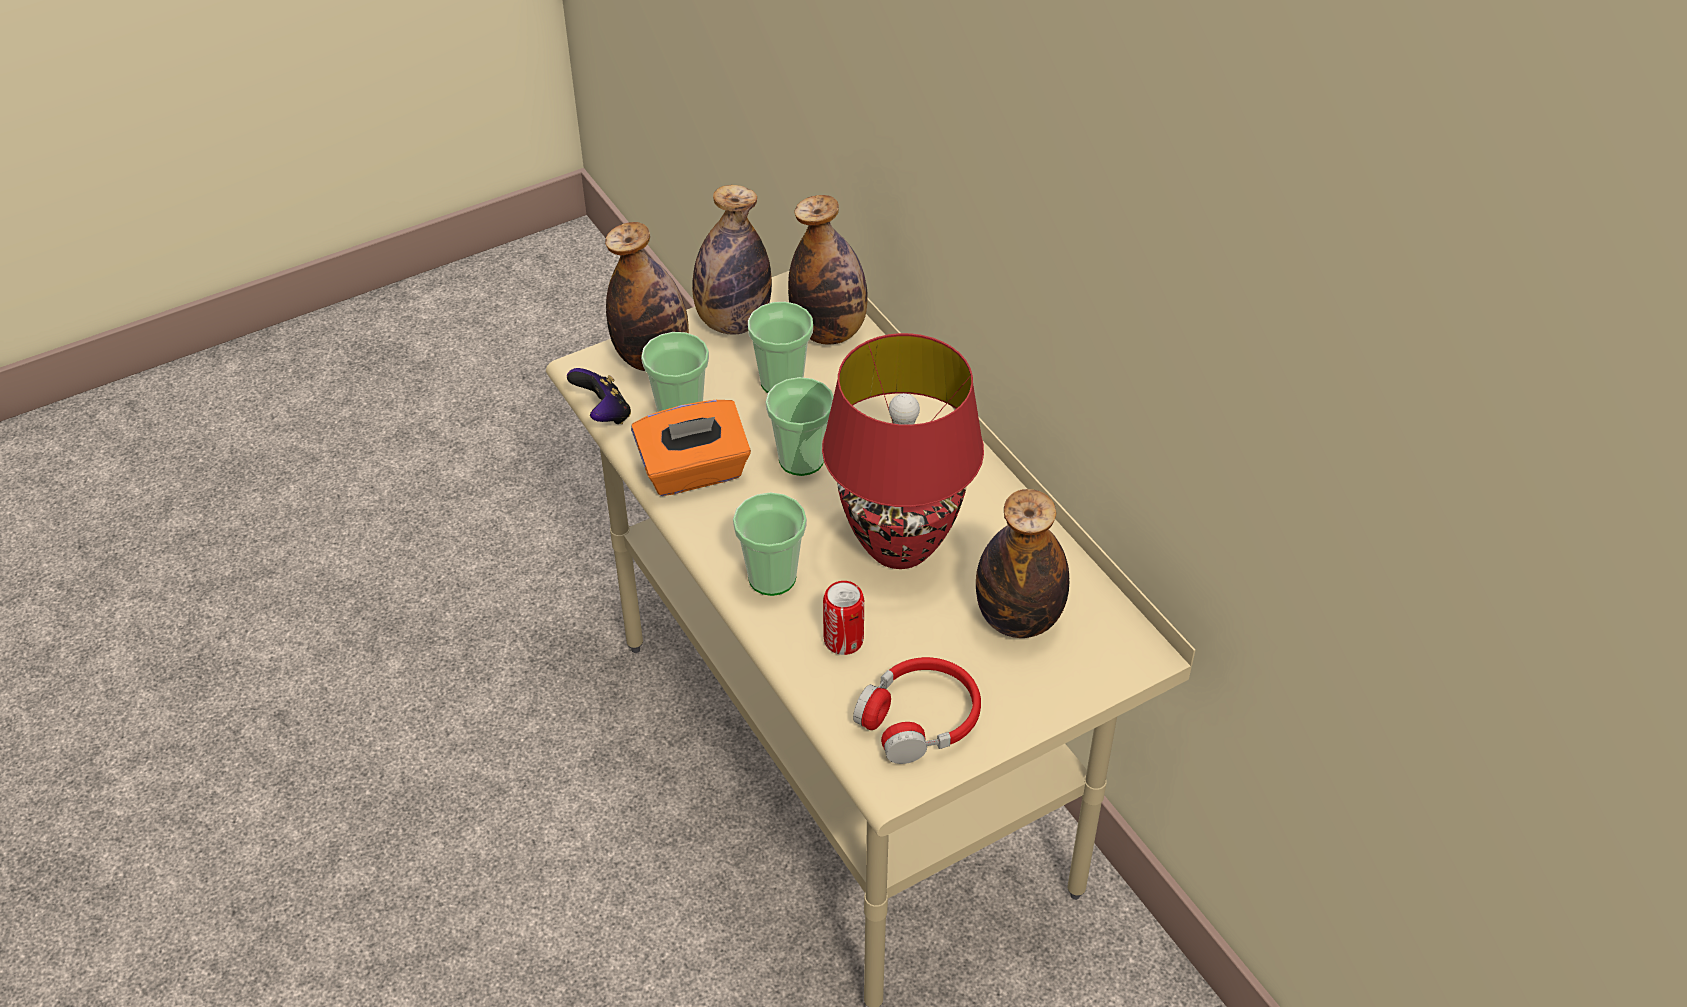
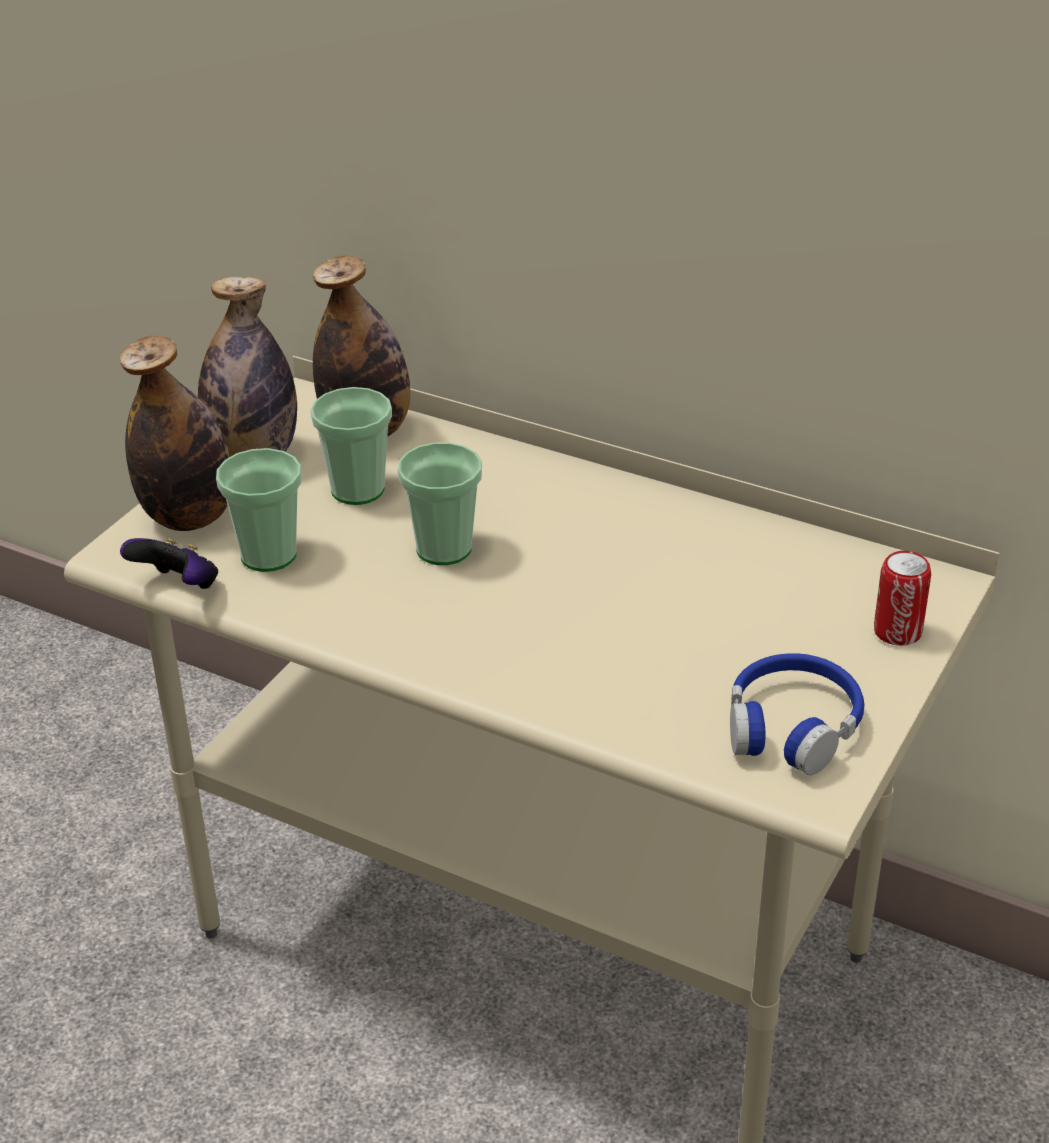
camera: 30 degrees left, 10 degrees down
(694, 472) = (335, 602): orange tissue box -> none
(772, 577) = (513, 664): cup -> none
(843, 640) = (645, 690): can -> can (897, 632)
(897, 546) = (618, 586): red table lamp -> none
(919, 719) = (792, 727): red headphones -> blue headphones
(1018, 619) = (800, 601): bottle -> none

